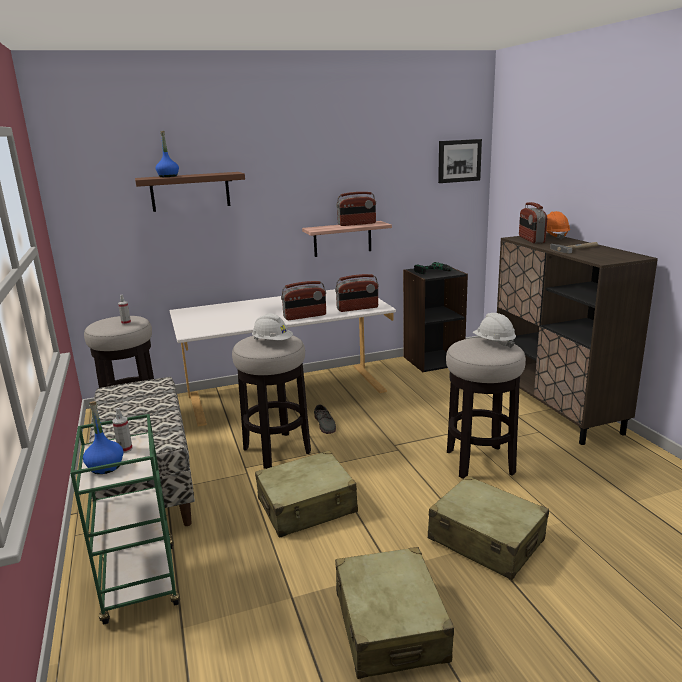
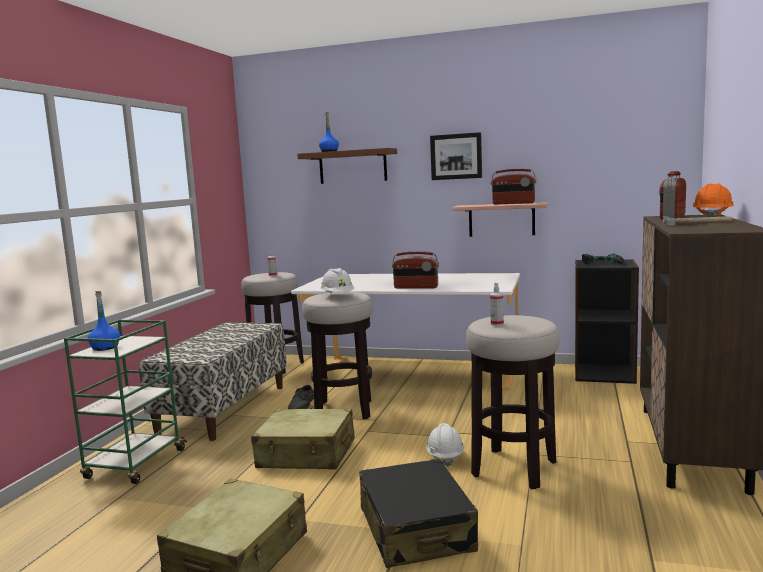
camera: 35 degrees right, 10 degrees down
(125, 449) = (133, 342): spray bottle -> spray bottle (497, 324)
(325, 424) = (412, 401): grey shoe -> grey shoe (302, 405)
(357, 308) = (475, 287): radio -> none
(459, 161) = (653, 135): picture -> picture (456, 156)
(486, 540) = (416, 530): beige suitcase -> black suitcase
(494, 343) = (528, 320): white hard hat -> white hard hat (445, 457)

